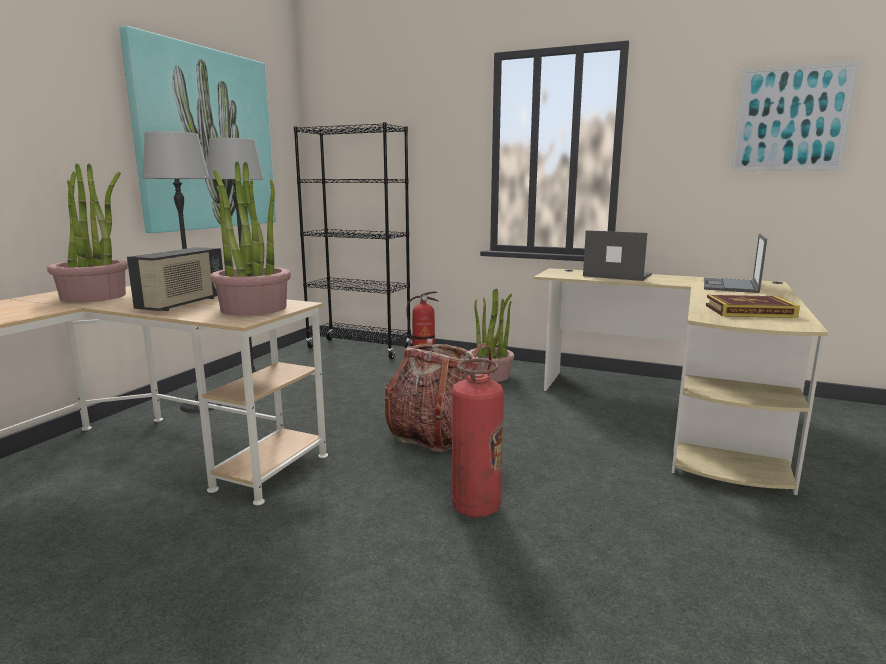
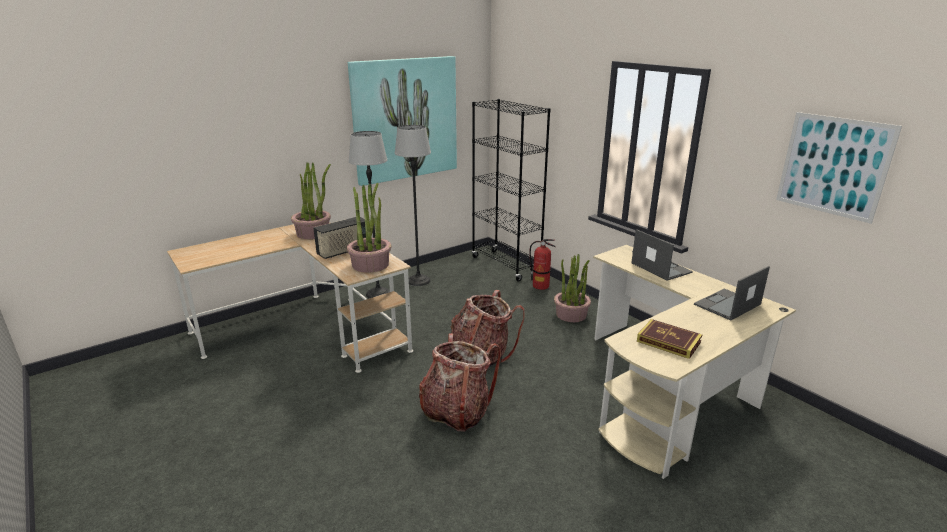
camera: 30 degrees right, 10 degrees up
(476, 507) = (456, 412): fire extinguisher -> backpack

